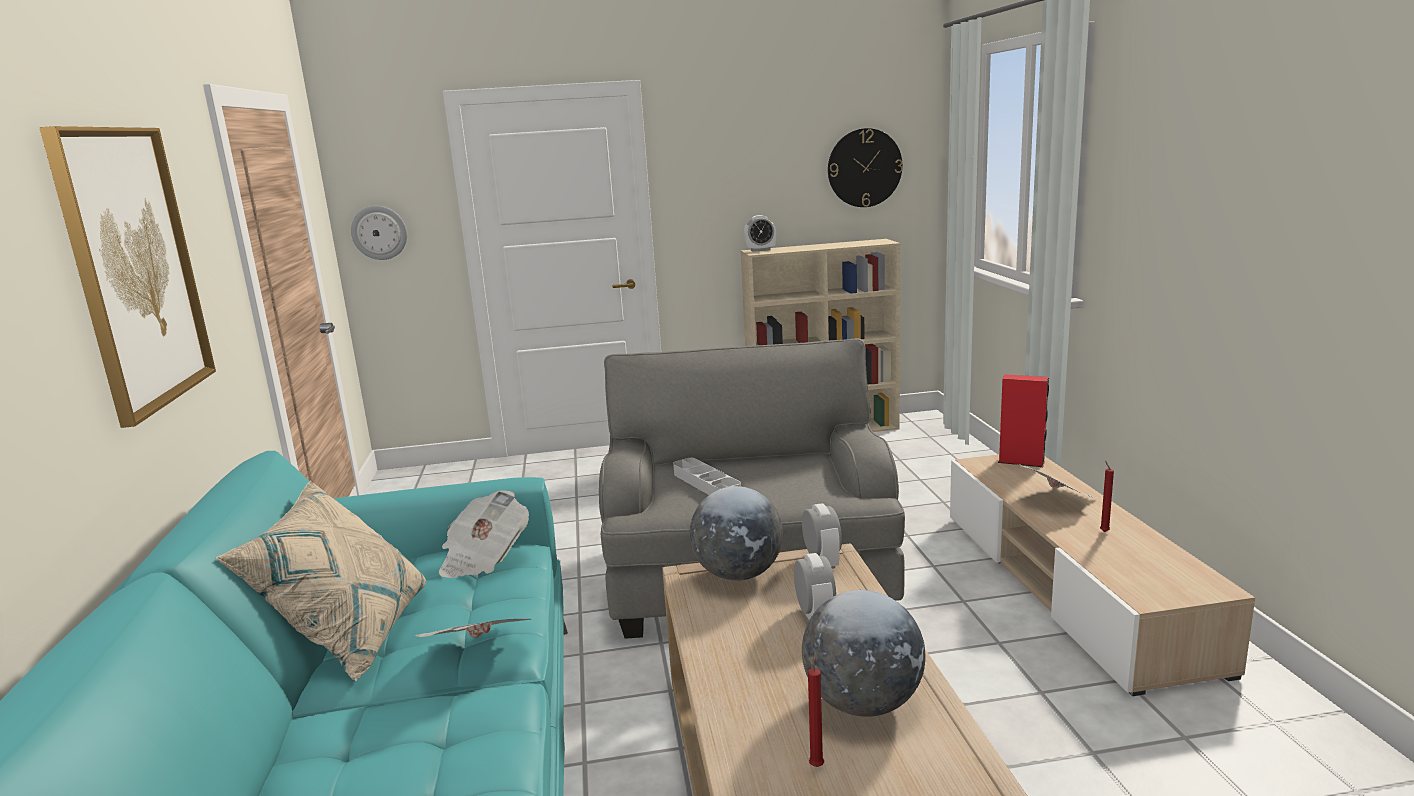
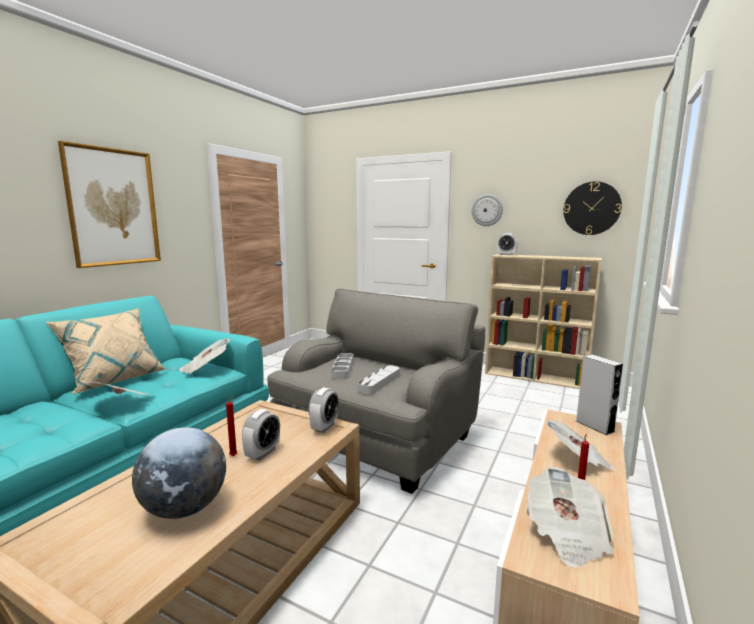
camera: 35 degrees right, 5 degrees down
(379, 232) = (323, 225): wall clock -> wall clock (487, 210)
(738, 574) = (278, 416): globe -> none
(793, 485) = (379, 382): none -> grey tray
(817, 765) = (103, 526): red candle -> red candle (234, 455)
(1021, 462) = (594, 426): red speaker -> grey speaker
(1142, 567) = (566, 535): none -> newspaper

